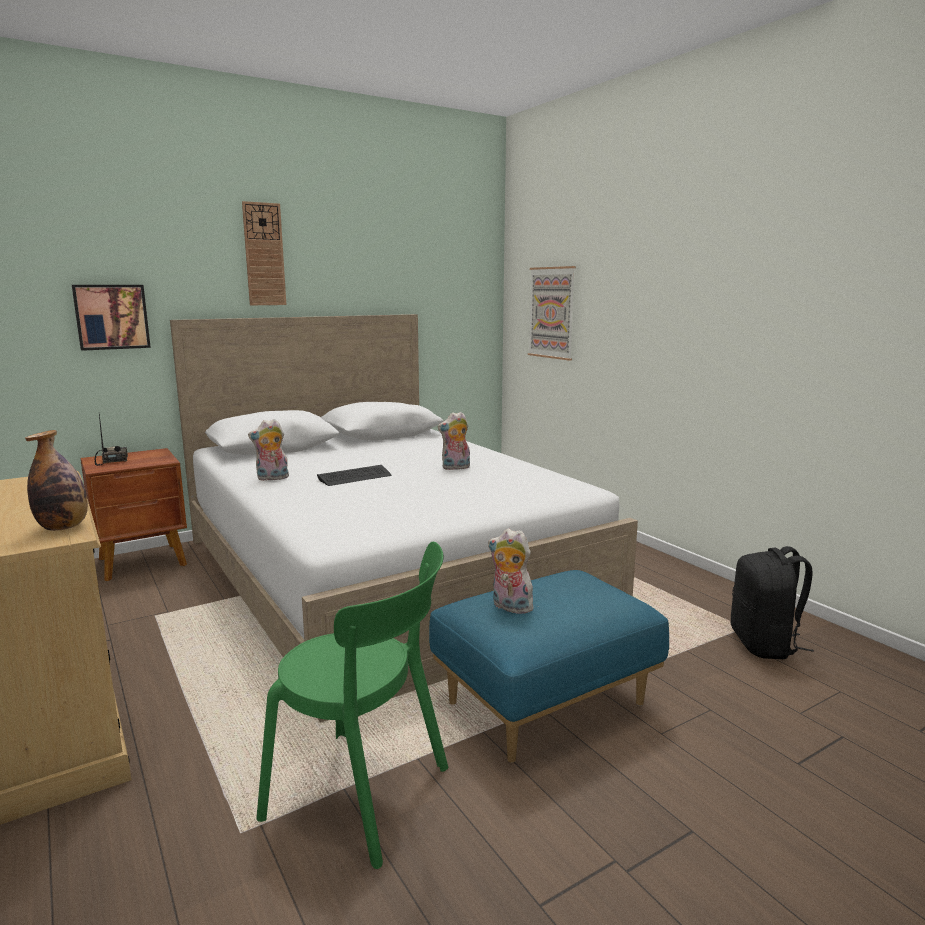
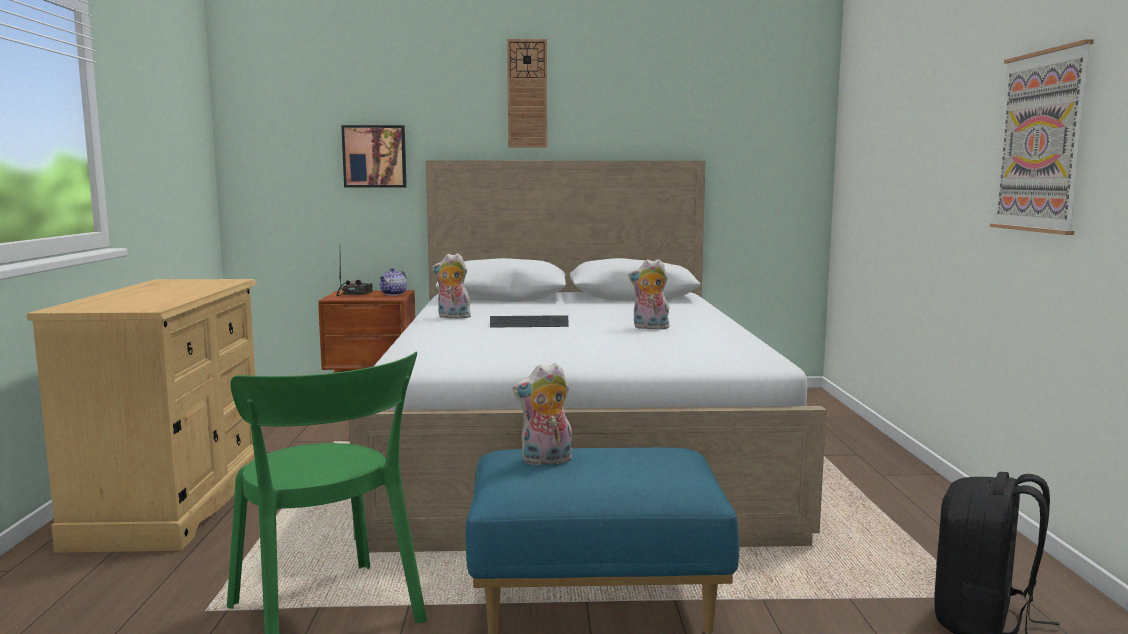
camera: 30 degrees right, 5 degrees down
(63, 527) = (159, 304): bottle -> none
(156, 456) = (394, 294): none -> teapot
(509, 607) = (546, 461): plush toy -> plush toy turned 75 degrees counterclockwise
(552, 312) = (873, 156): picture -> picture (1040, 142)

